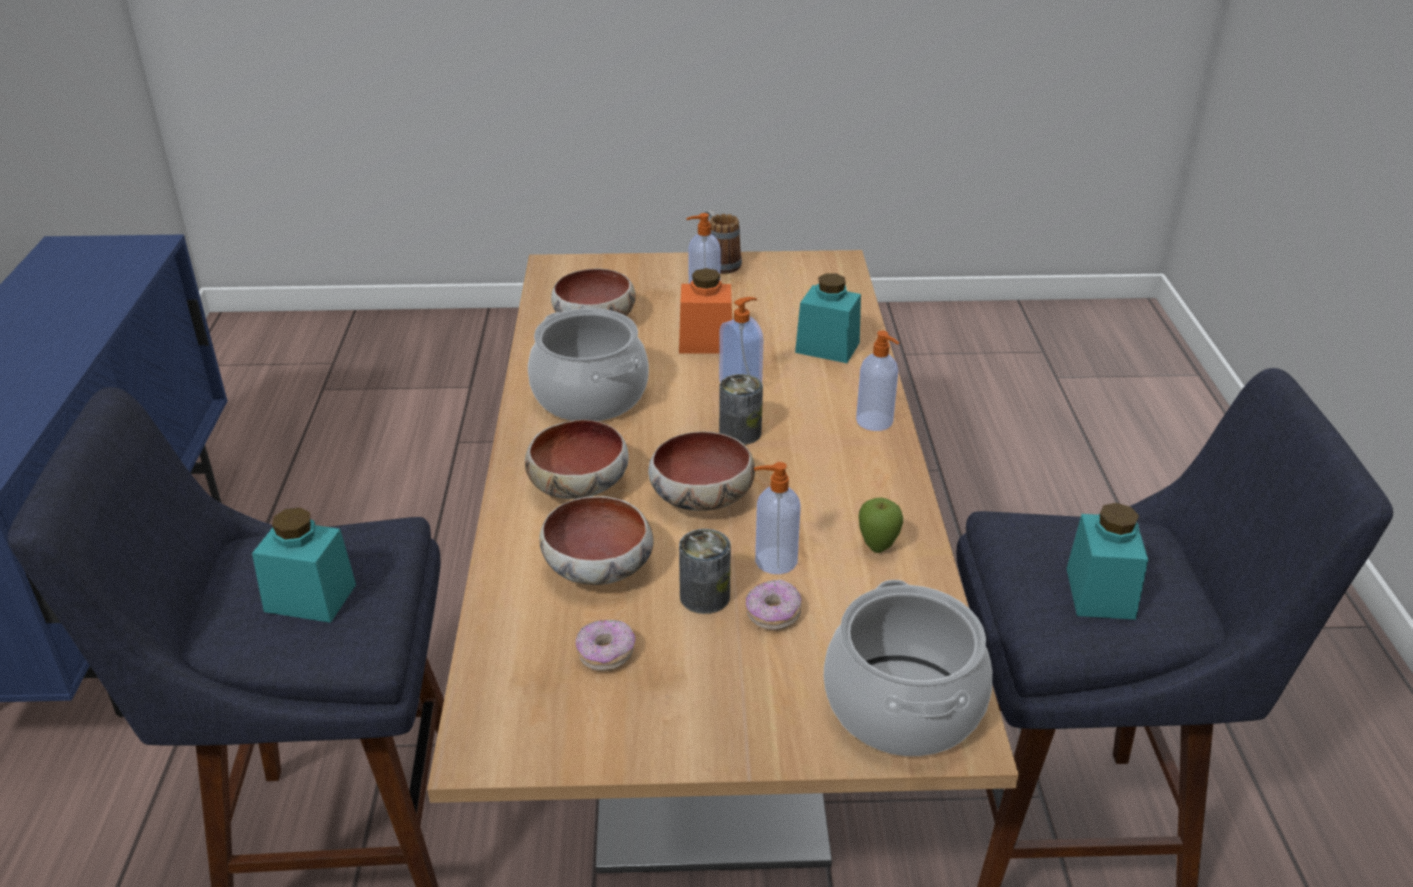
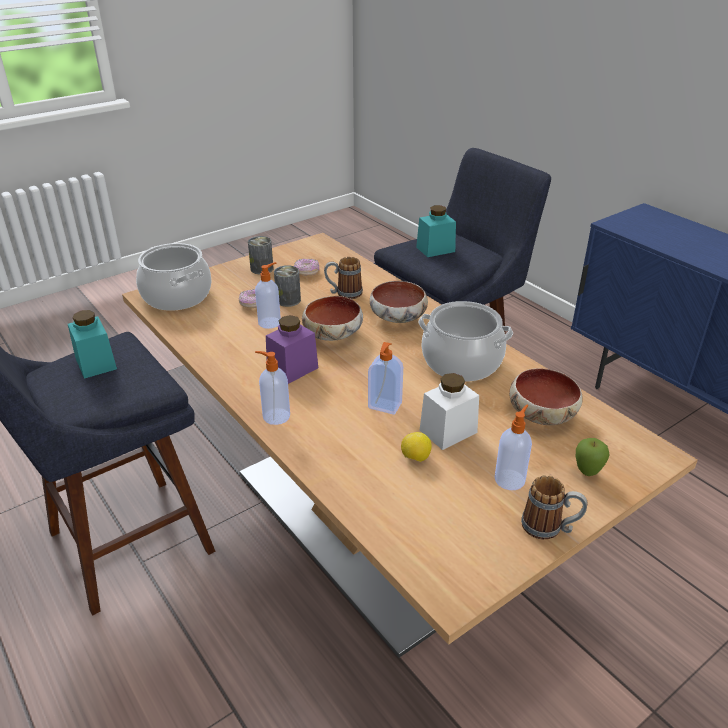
camera: 145 degrees right, 0 degrees up
(600, 568) = (343, 294): bowl -> mug
(706, 342) = (448, 431): orange jar -> white jar
(740, 432) = (351, 375): can -> can (262, 269)
(766, 335) = (415, 458): none -> lemon
(806, 469) = (292, 369): none -> purple jar
(827, 347) = (359, 467): turquoise jar -> none
(877, 548) = (224, 345): apple -> apple (587, 473)

